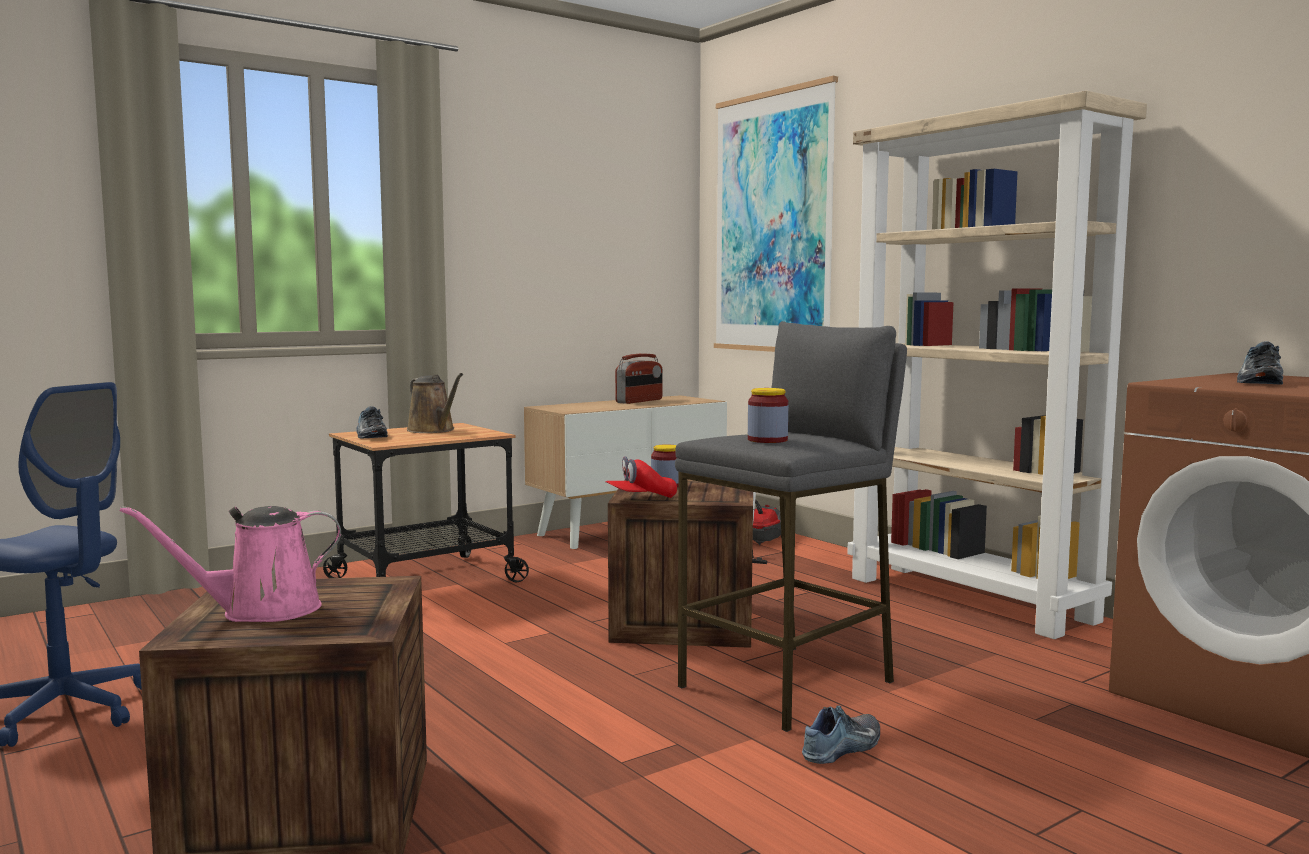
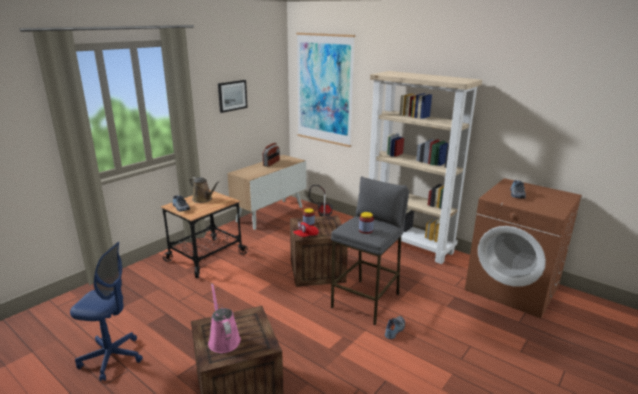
camera: 15 degrees left, 15 degrees up
(261, 611) = (223, 339): pink watering can -> pink watering can turned 105 degrees clockwise
(549, 226) = (232, 95): none -> picture

